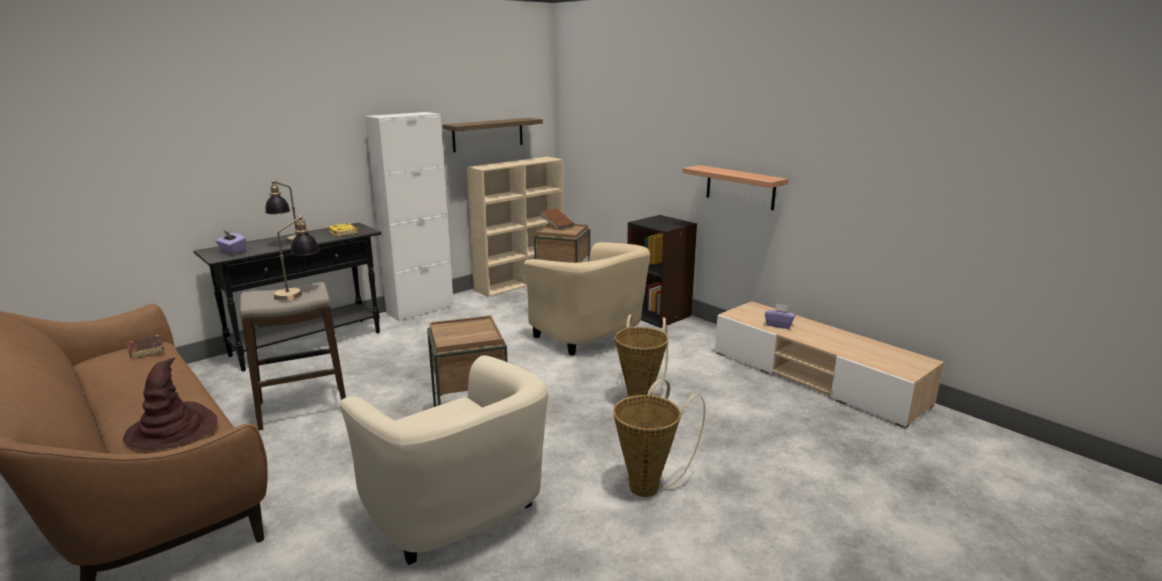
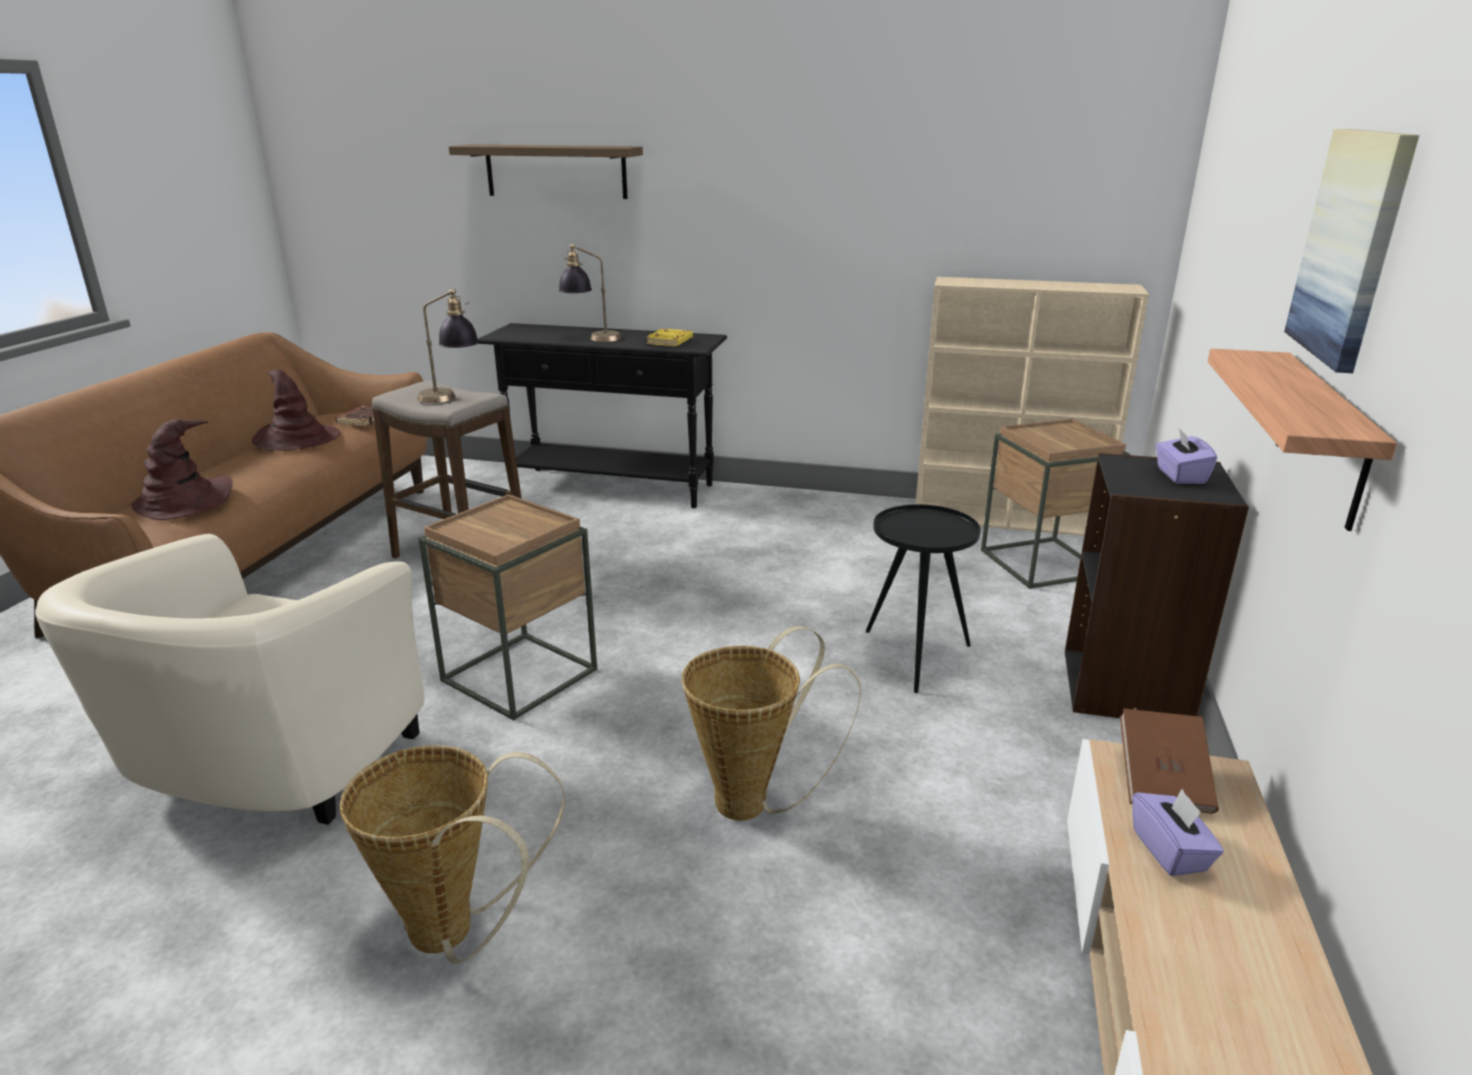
camera: 55 degrees right, 5 degrees up
(130, 376) = (296, 439): none -> brown hat
(232, 251) = (524, 333): purple tissue box -> purple tissue box (1180, 476)
(420, 309) = (796, 500): white cabinet -> none
(488, 134) = (1003, 221): shelf -> shelf (556, 171)
(557, 226) = (1067, 429): brown book -> brown book (1162, 781)
(591, 338) = (913, 658): beige armchair -> black side table
(728, 125) = (1351, 246): none -> picture

